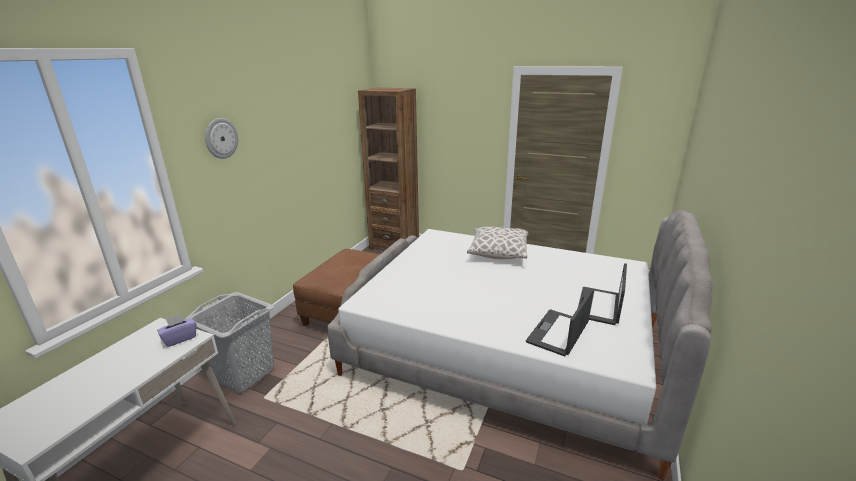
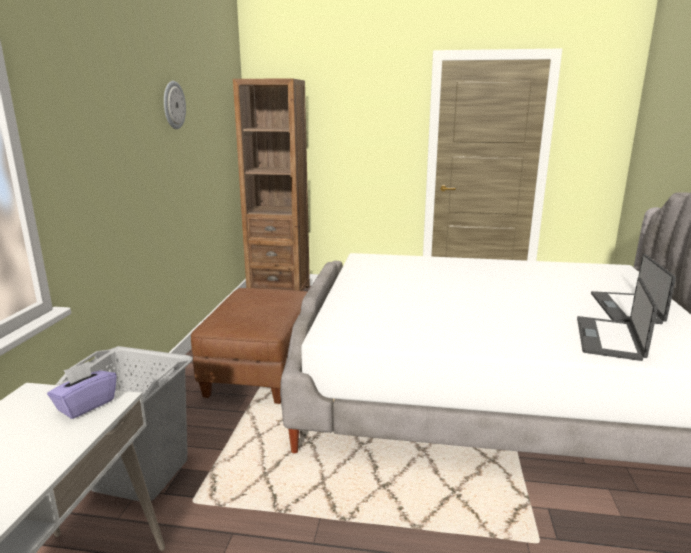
camera: 15 degrees left, 5 degrees down
(221, 138) = (88, 108): wall clock -> wall clock (173, 105)
(498, 253) = (460, 270): pillow -> none

